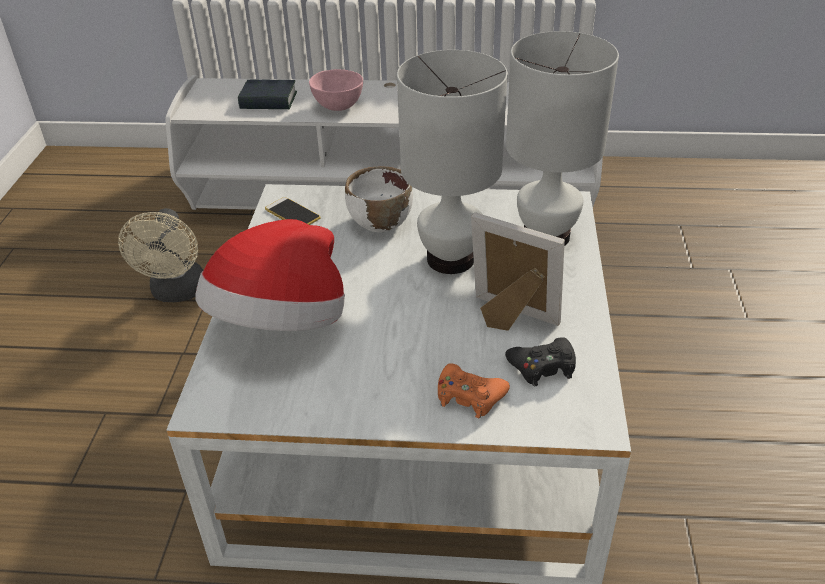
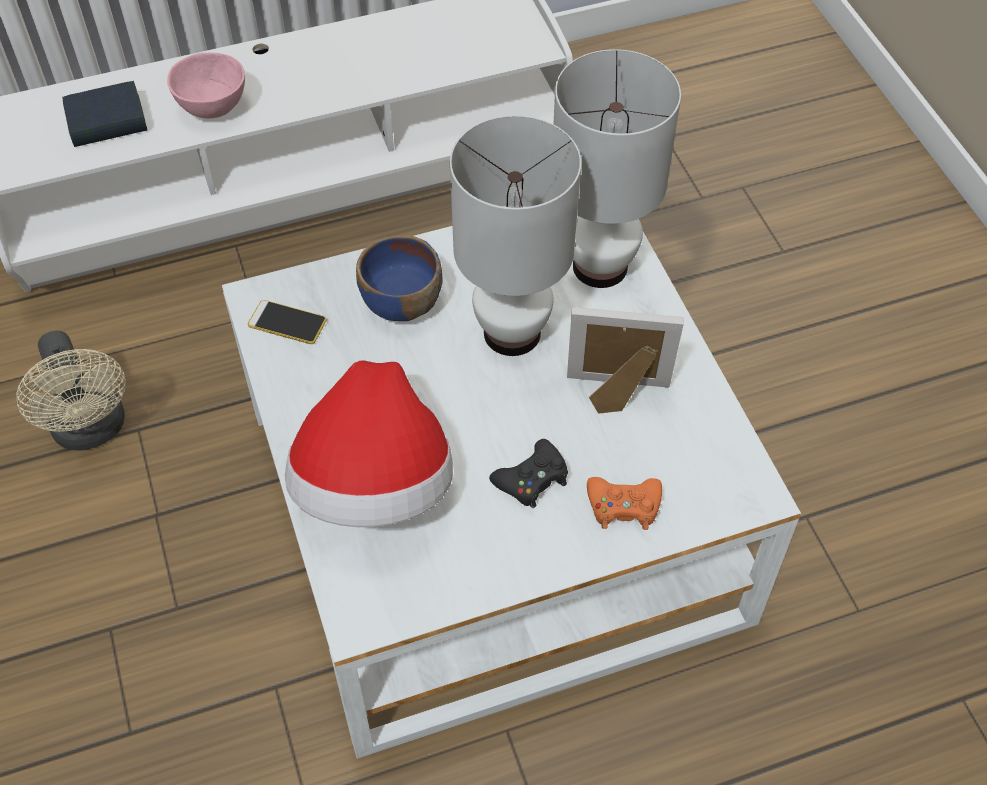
camera: 25 degrees left, 15 degrees up
(380, 222) = (401, 303): white bowl -> blue bowl
(543, 367) = (678, 445): black game controller -> black game controller (532, 479)

